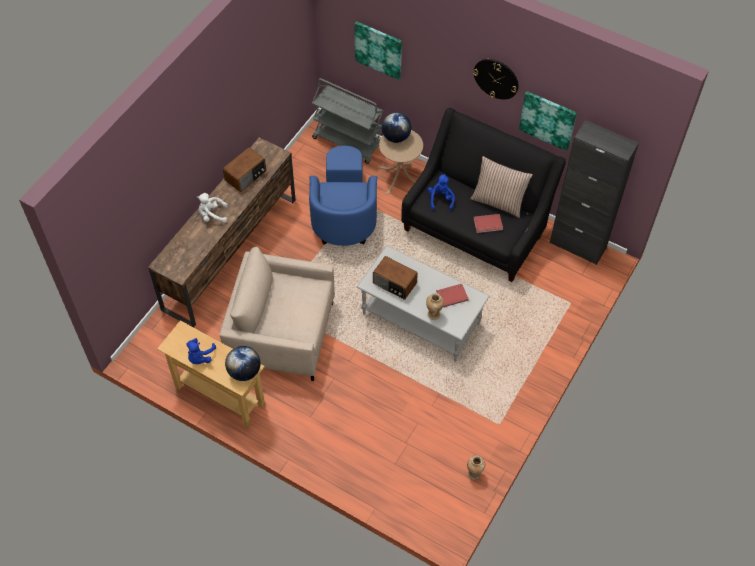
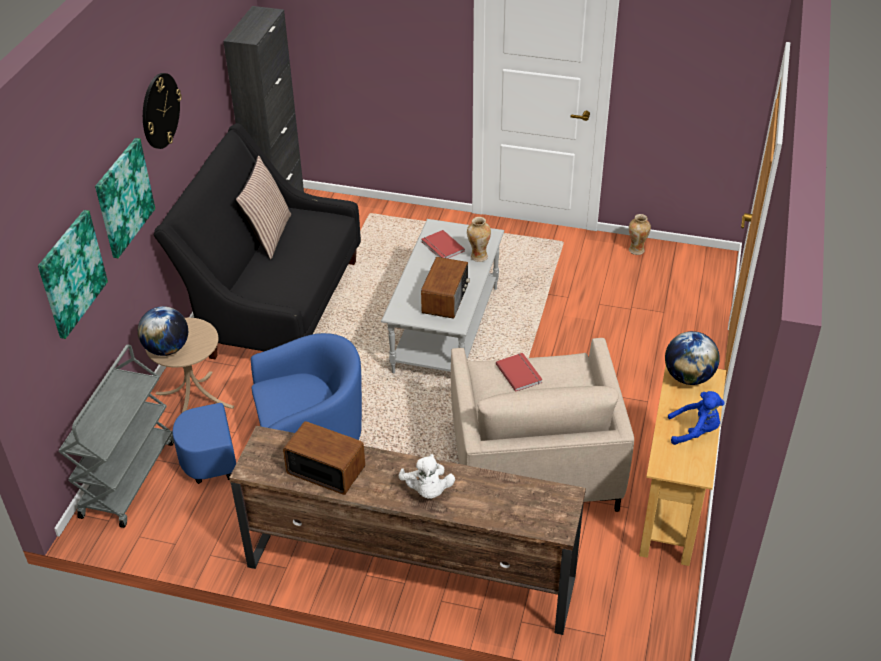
camera: 105 degrees left, 15 degrees down
(440, 199) = (278, 286): blue plush toy -> none
(488, 225) = (311, 237): red book -> red book (520, 373)
(548, 120) = (203, 98): picture -> picture (123, 197)

